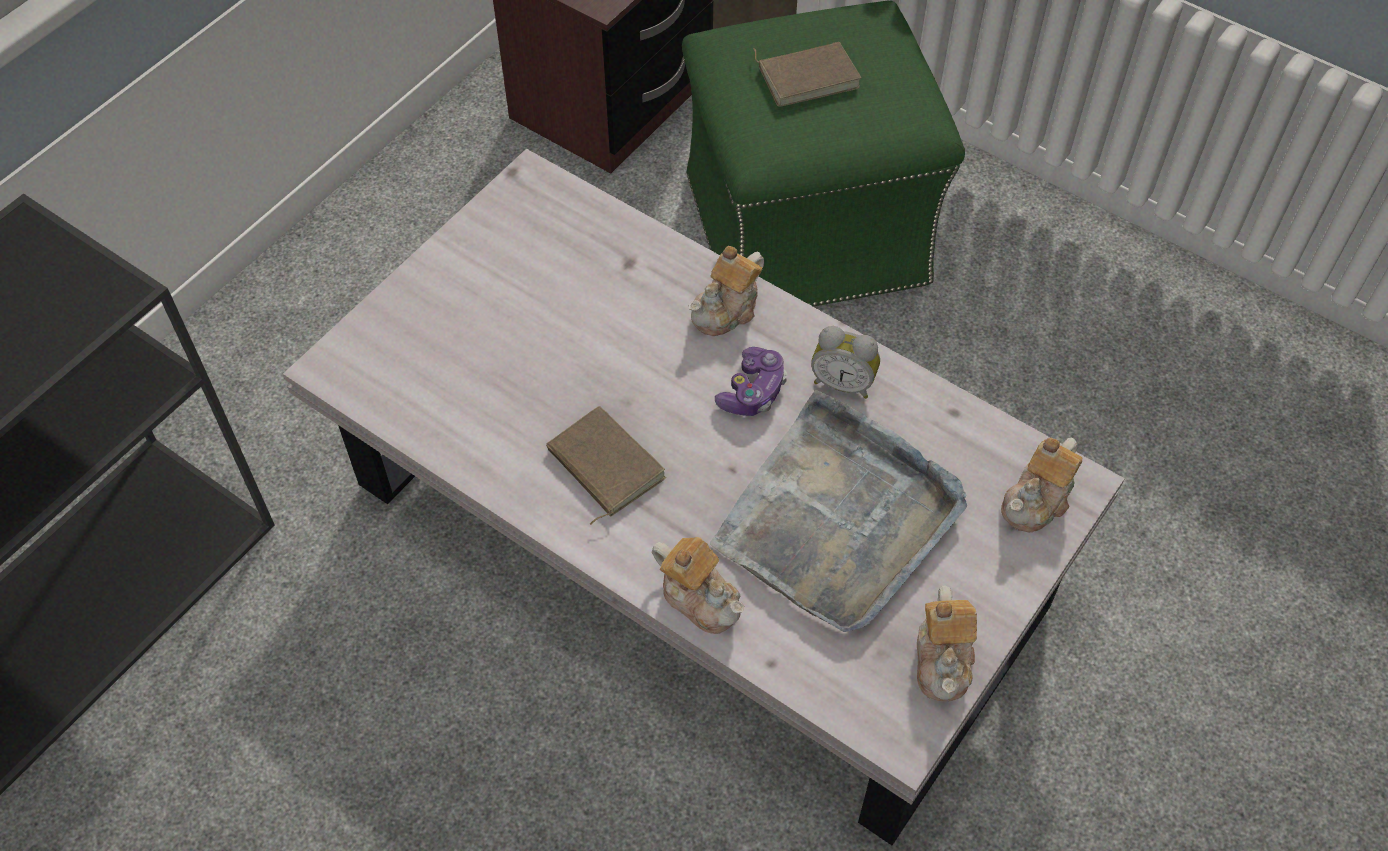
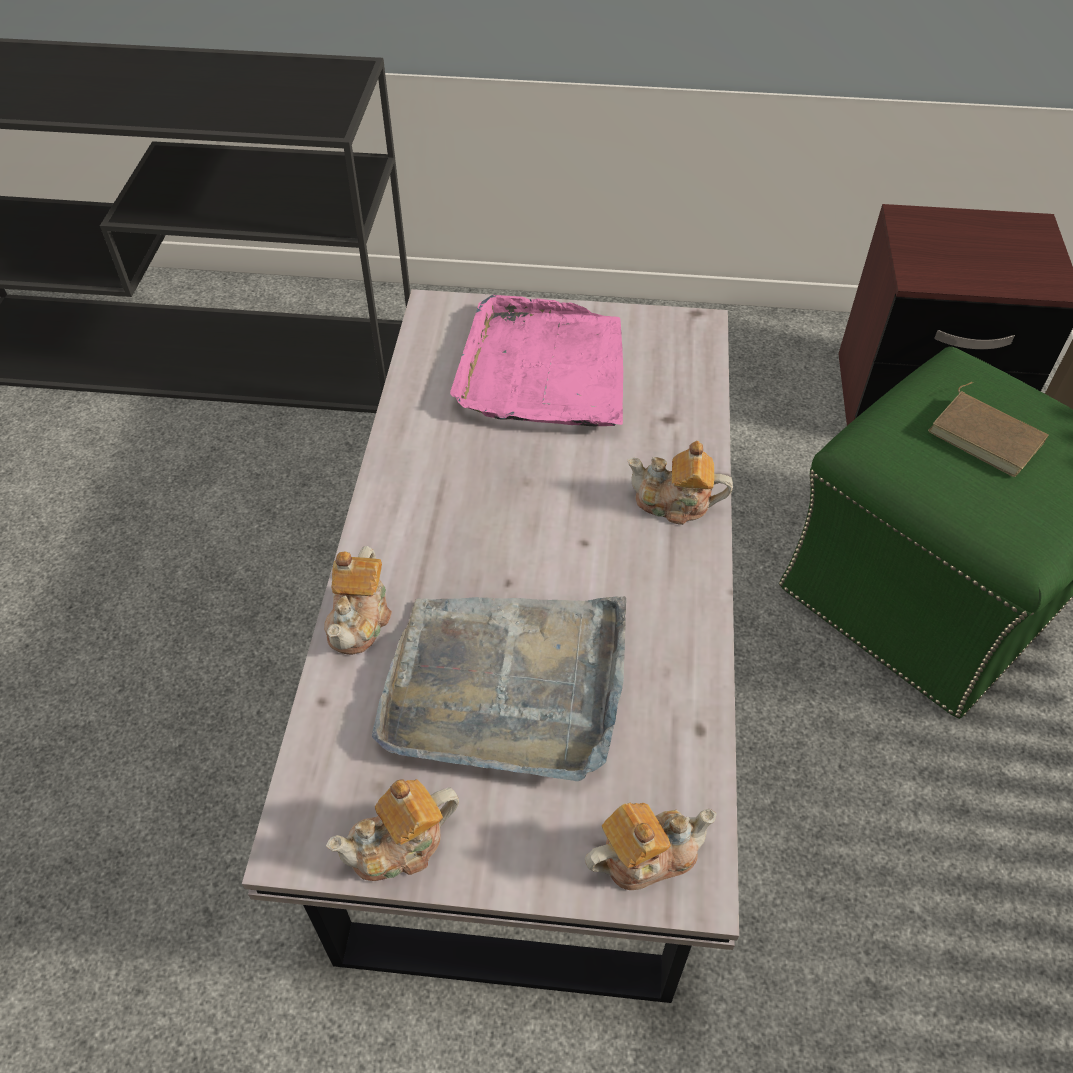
camera: 60 degrees right, 5 degrees down
(495, 321) = (543, 370): none -> pink tray
(602, 466) = (451, 496): brown book -> none
(752, 391) = (601, 560): game controller -> none
(843, 382) = (663, 622): alarm clock -> none
(1037, 501) = (646, 855): teapot -> teapot turned 150 degrees clockwise

